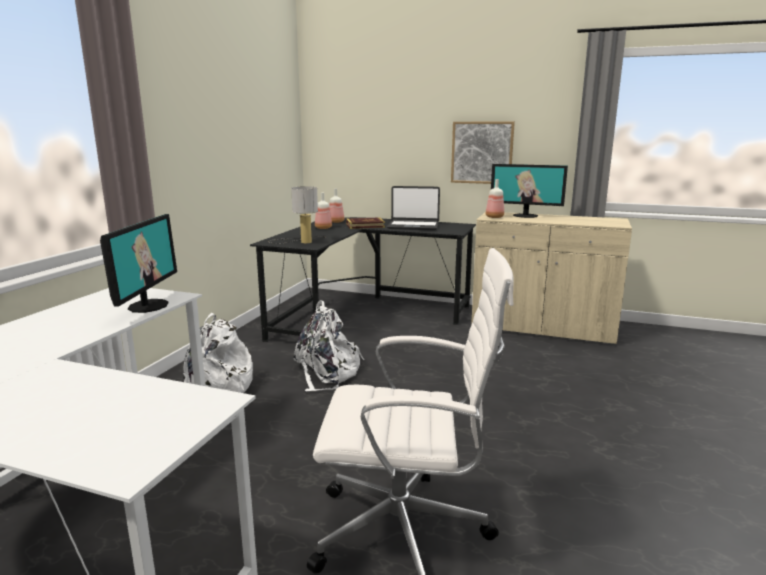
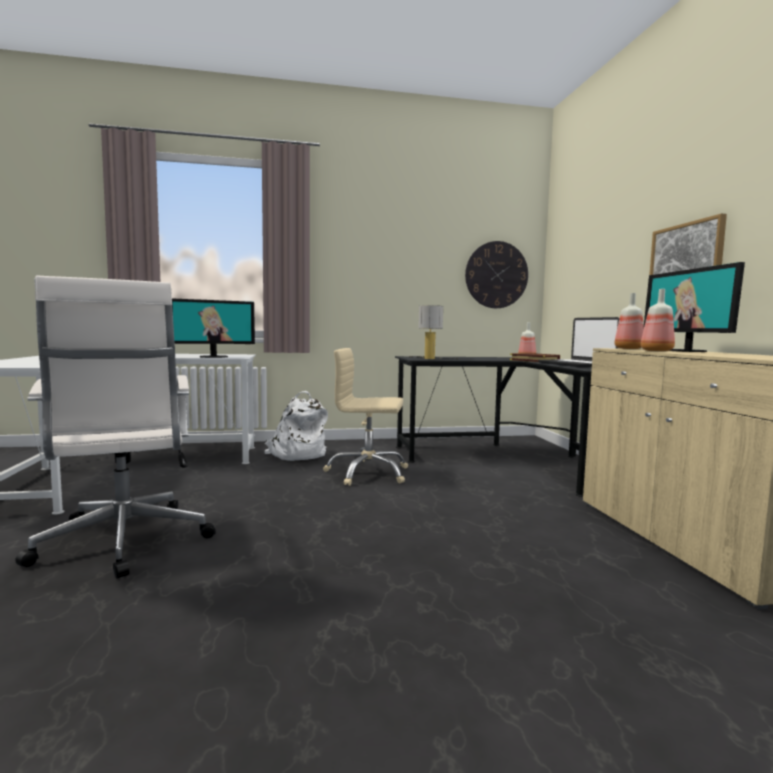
camera: 60 degrees right, 10 degrees down
(277, 137) = (496, 275): none -> wall clock
(323, 228) = (492, 358): bottle -> bottle (656, 351)
(327, 373) = (367, 473): white backpack -> beige office chair

